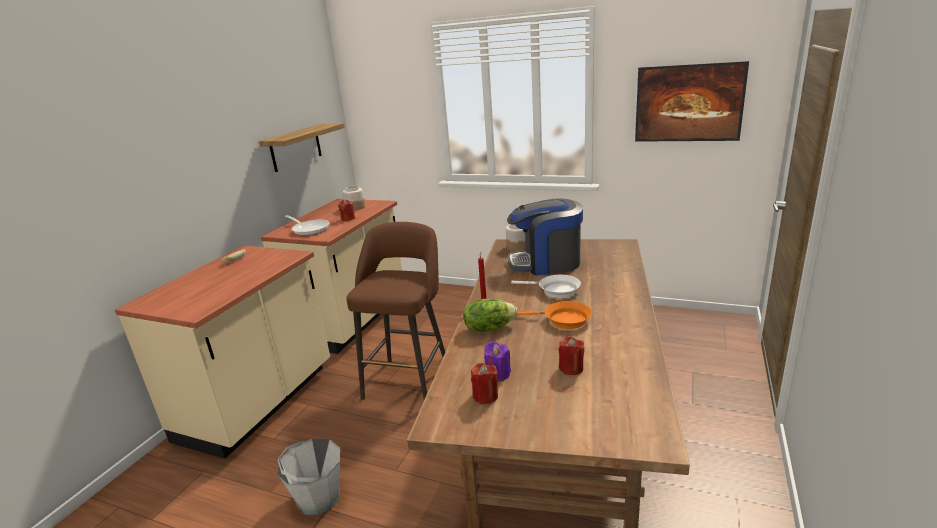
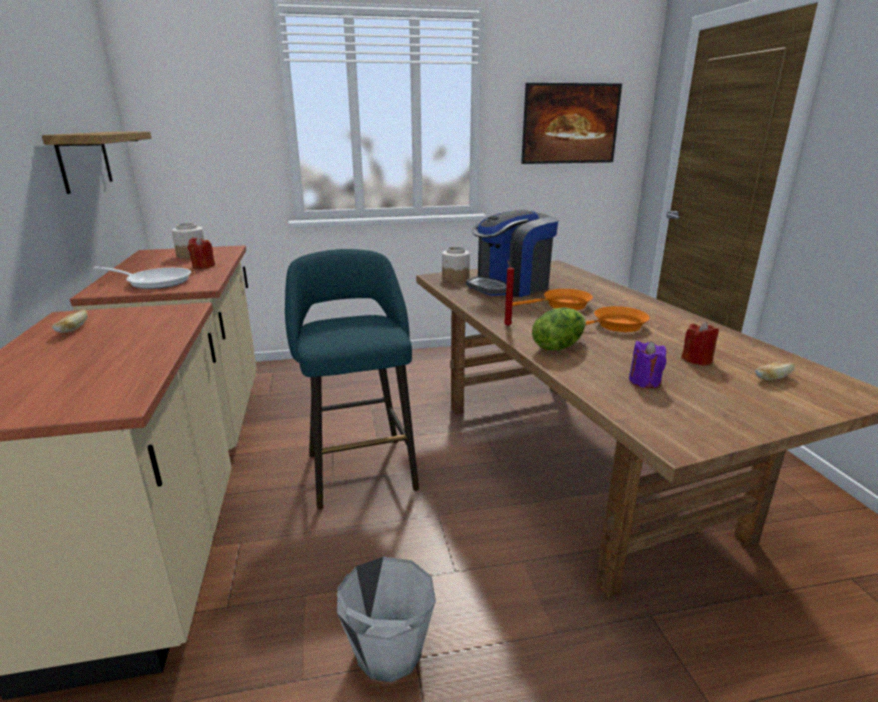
camera: 35 degrees left, 0 degrees up
(409, 379) = (360, 467): brown stool -> turquoise stool
(485, 396) = (671, 403): red candle -> none
(555, 290) = (562, 305): white frying pan -> orange frying pan
(601, 402) = (772, 378): none -> bread

